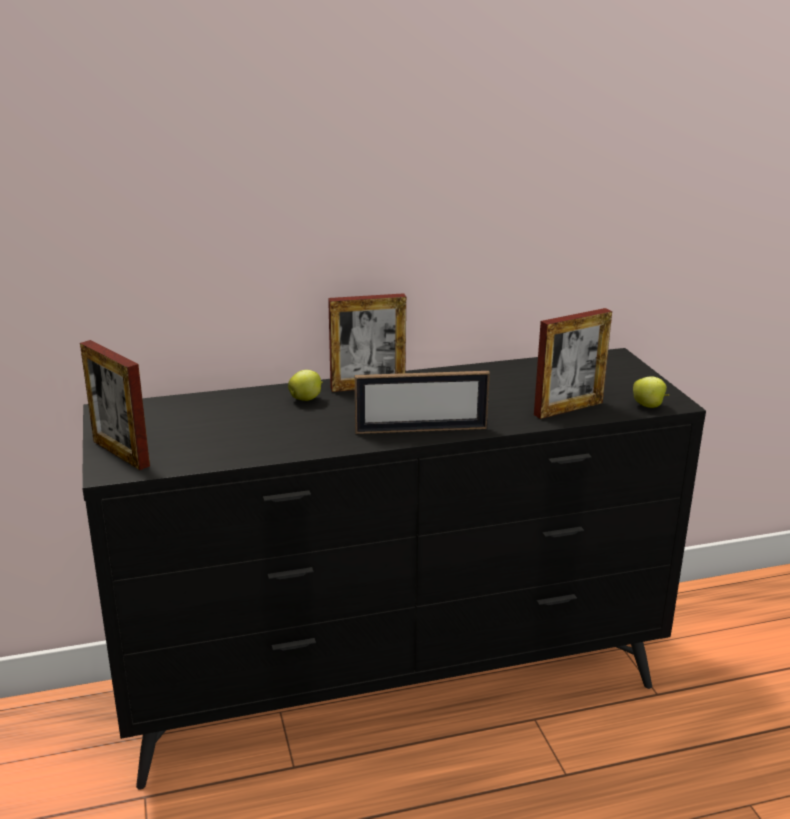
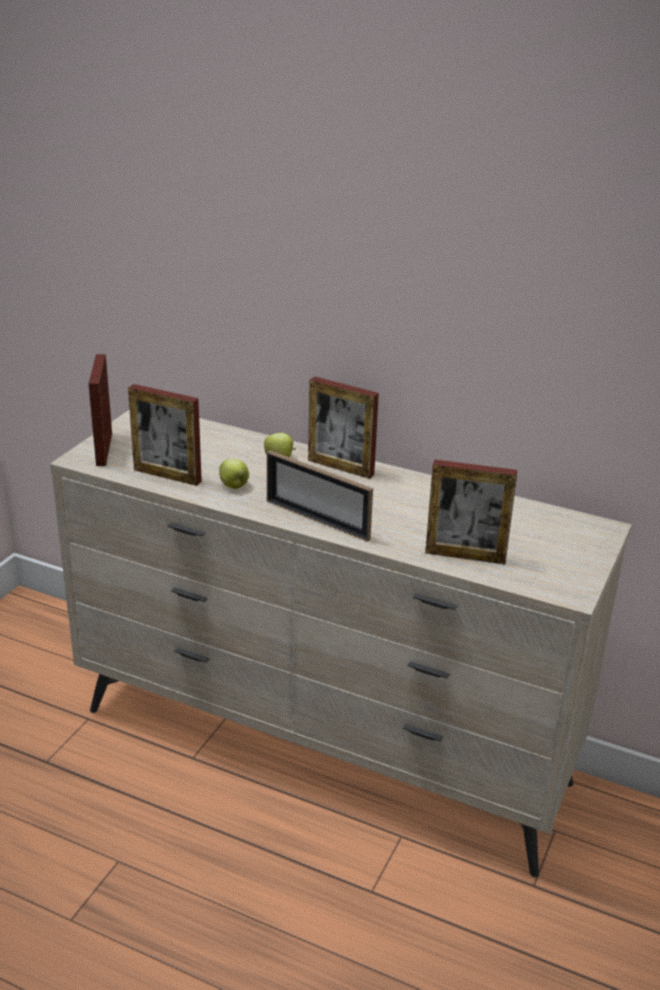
camera: 40 degrees right, 5 degrees up
(228, 450) = (167, 475): none -> picture frame
(395, 689) = (324, 748): black dresser -> beige dresser
(649, 406) = (542, 586): apple -> apple (234, 486)

